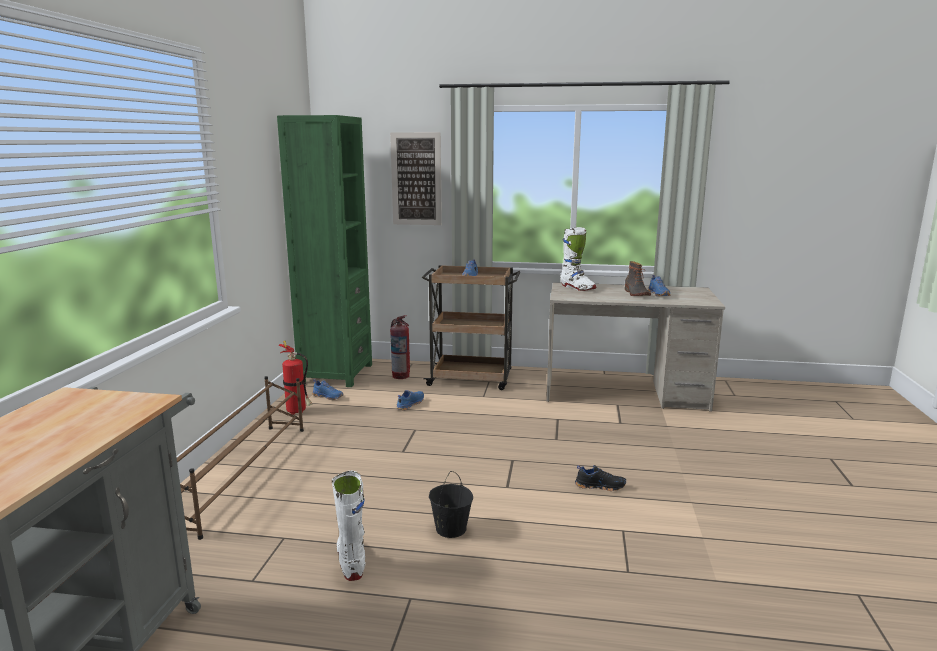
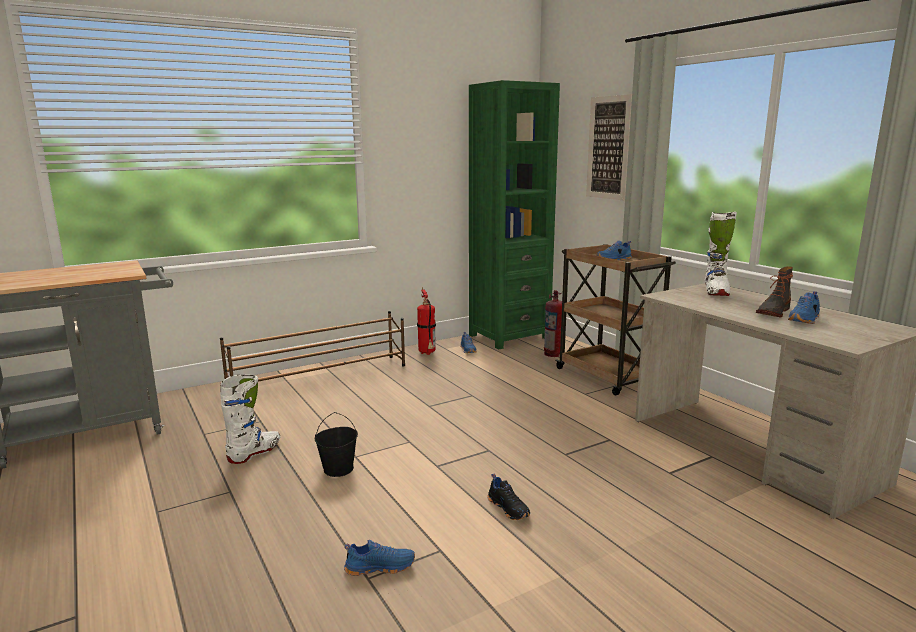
camera: 50 degrees right, 0 degrees up
(409, 404) = (510, 376): blue shoe -> blue shoe (380, 566)

